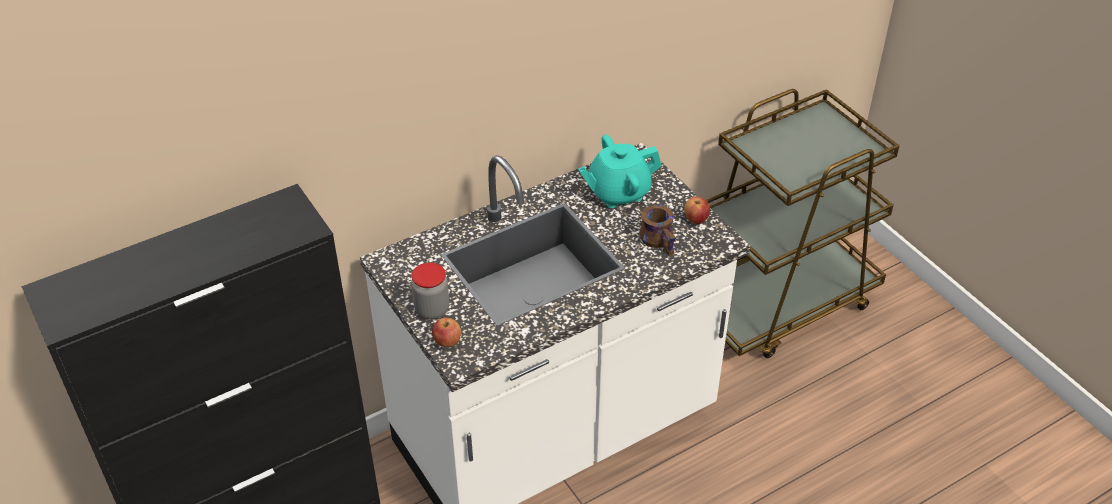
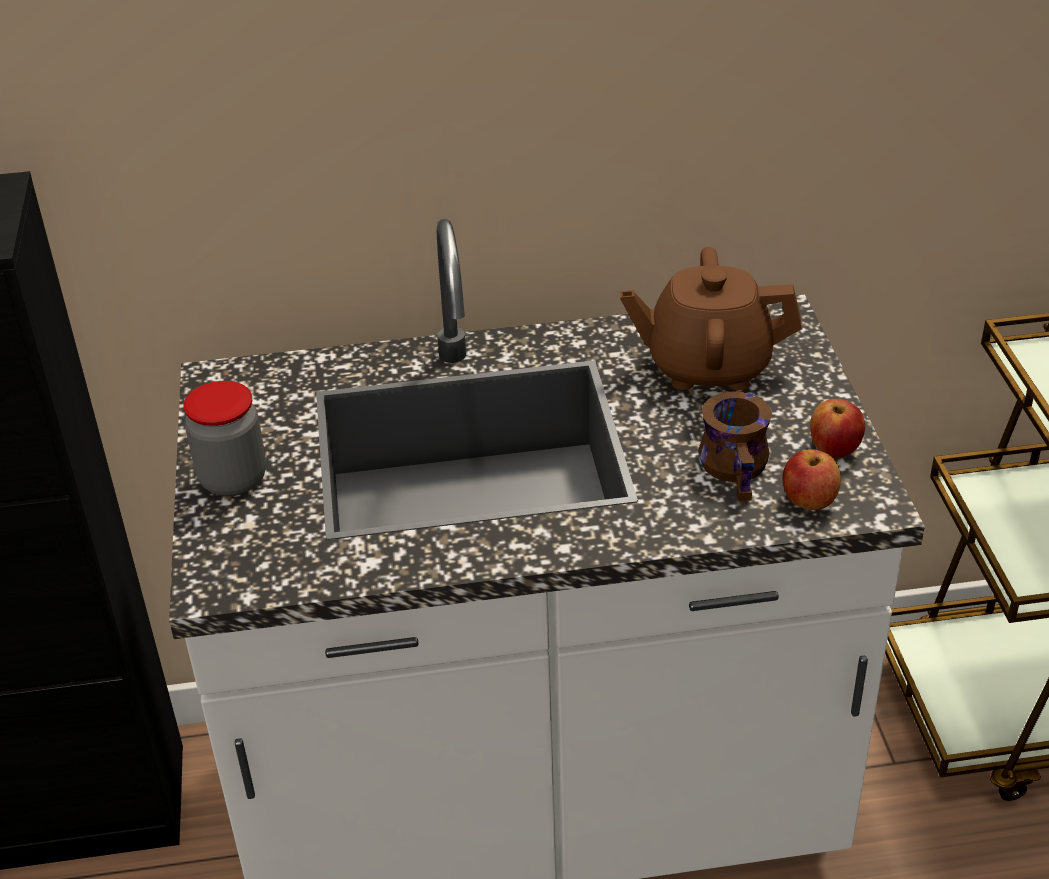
camera: 25 degrees right, 5 degrees down
(447, 342) = (217, 543): apple -> apple (808, 502)
(618, 192) = (707, 366): turquoise teapot -> brown teapot

